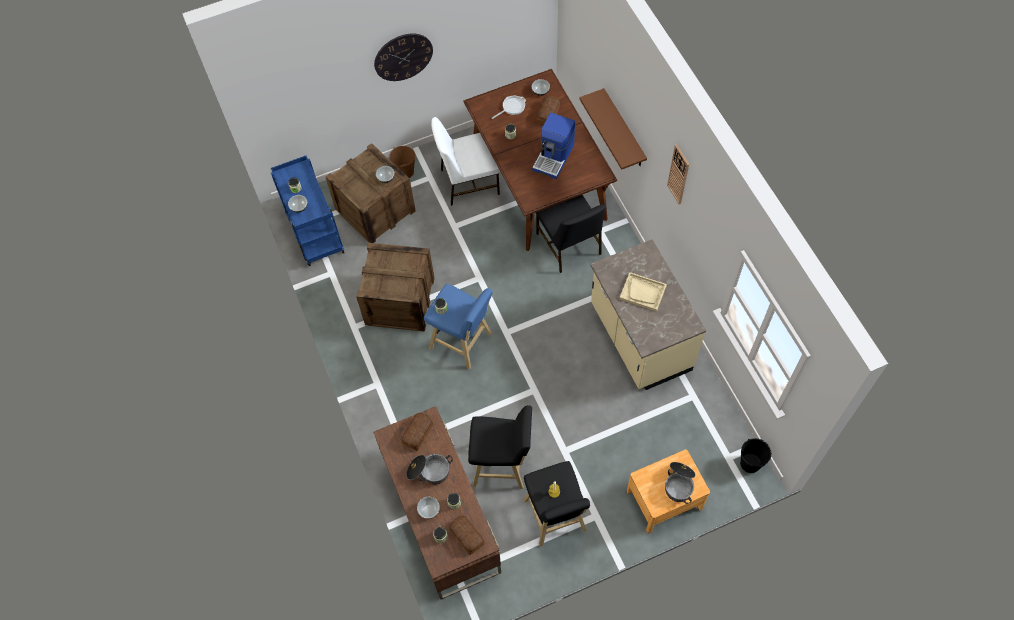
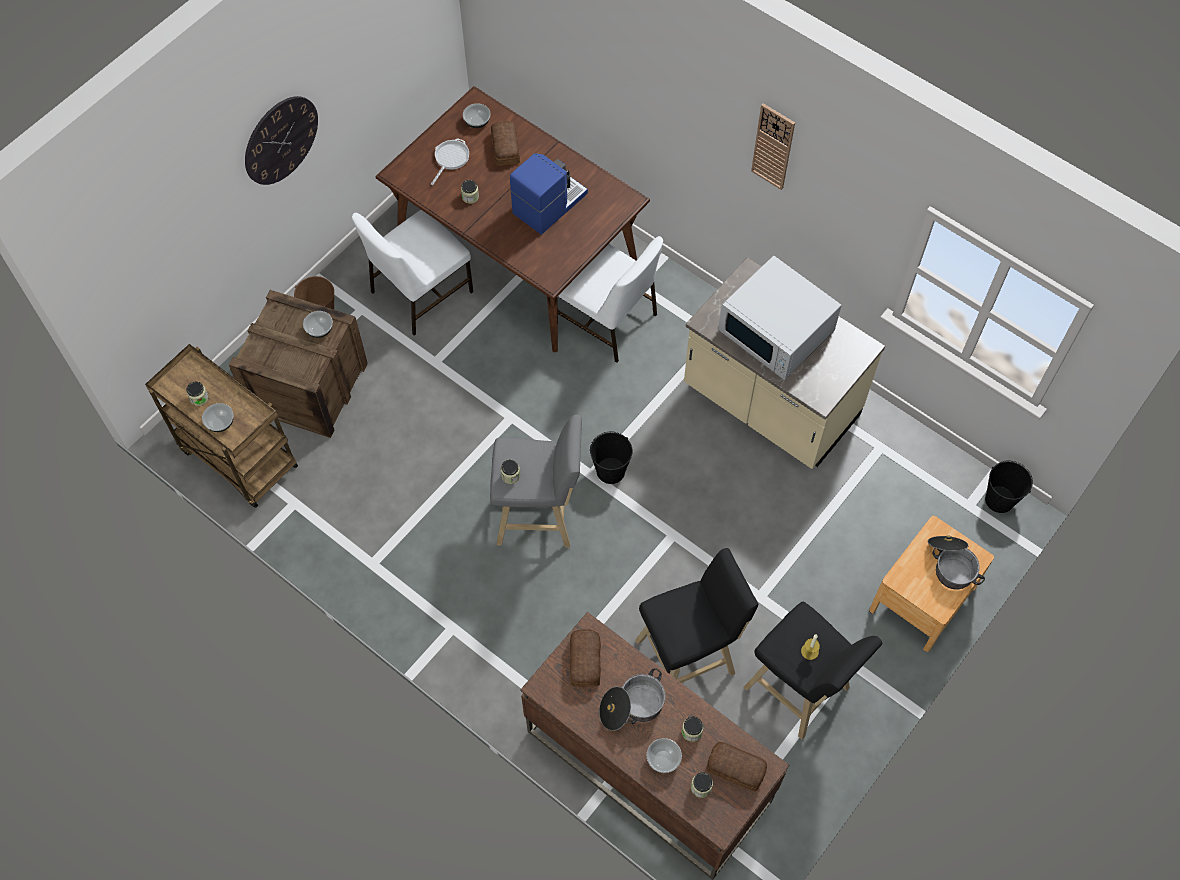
camera: 30 degrees left, 0 degrees up
(314, 233) = (236, 458): blue cart -> brown cart
(399, 301) = (418, 499): crate -> none
(463, 343) = (540, 515): blue stool -> grey stool
(519, 336) = (611, 471): none -> black bucket
(554, 157) = (548, 203): coffee machine -> coffee machine turned 135 degrees counterclockwise
(568, 245) = (606, 320): black chair -> white chair
(624, 130) = (640, 124): brown shelf -> none
(643, 292) = (776, 332): beige tray -> white microwave

